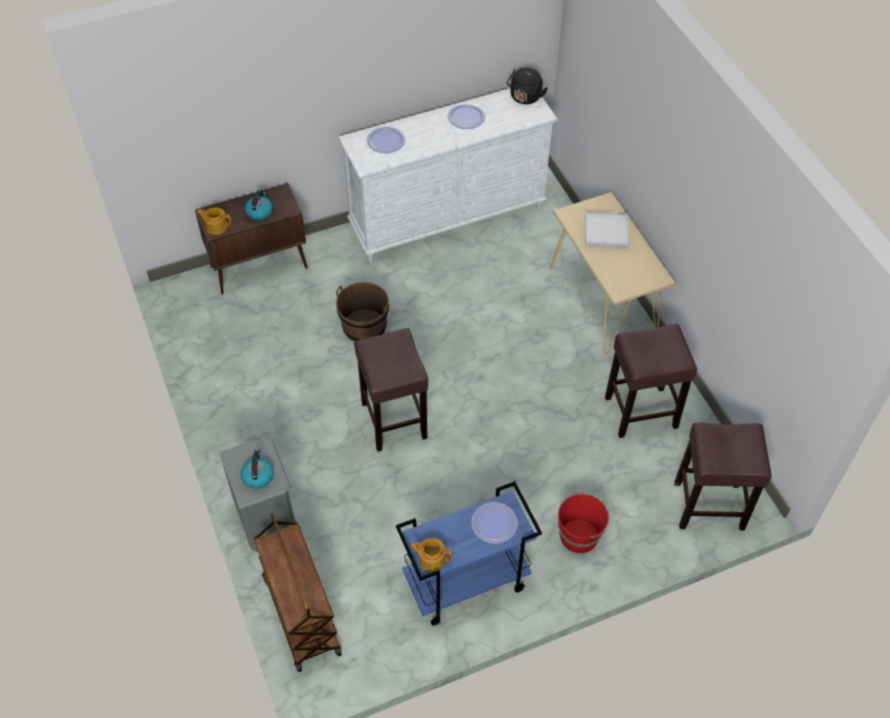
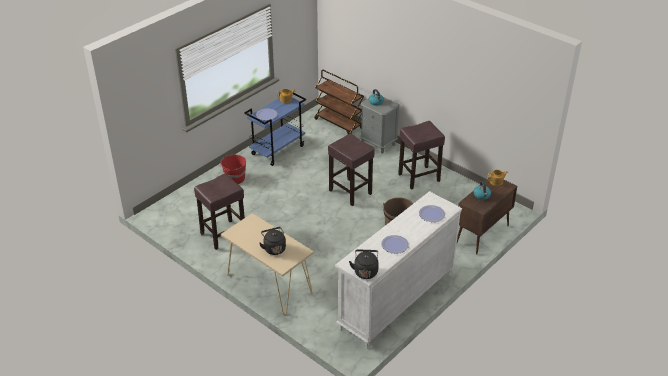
camera: 155 degrees right, 15 degrees down
(606, 232) = (274, 248): white tray -> black kettle
(710, 505) = (174, 207): brown stool -> brown stool (418, 178)

